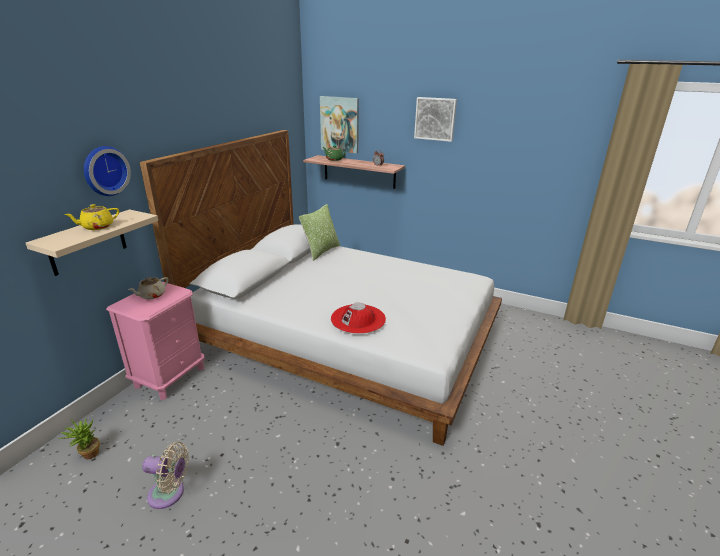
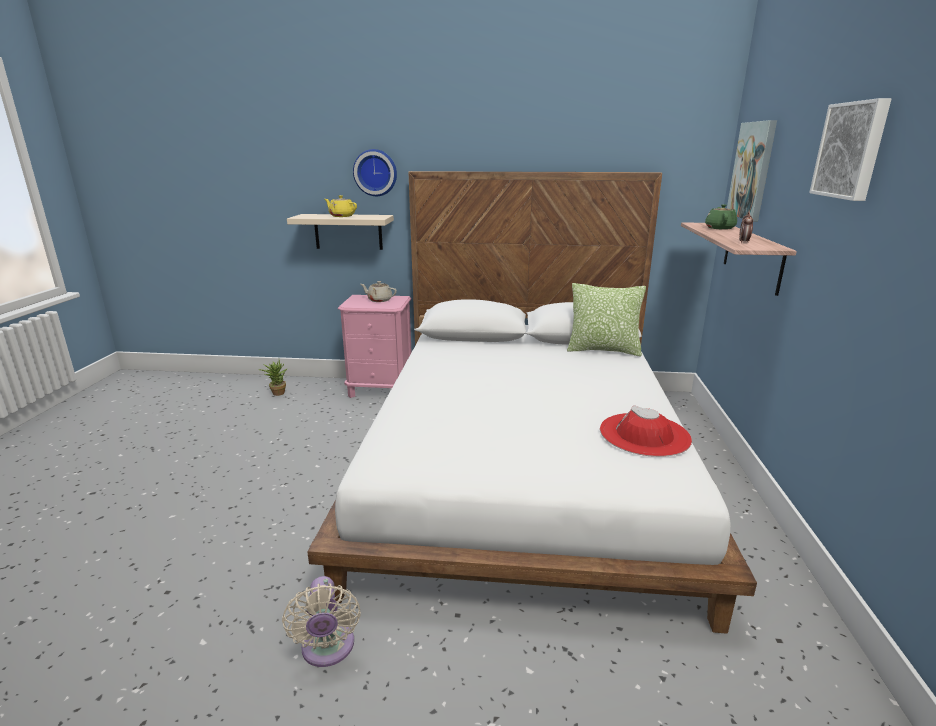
camera: 70 degrees right, 5 degrees down
(169, 494) = (238, 436): beige fan -> beige fan (328, 650)
(358, 319) = (428, 400): red hat -> red hat (644, 434)

